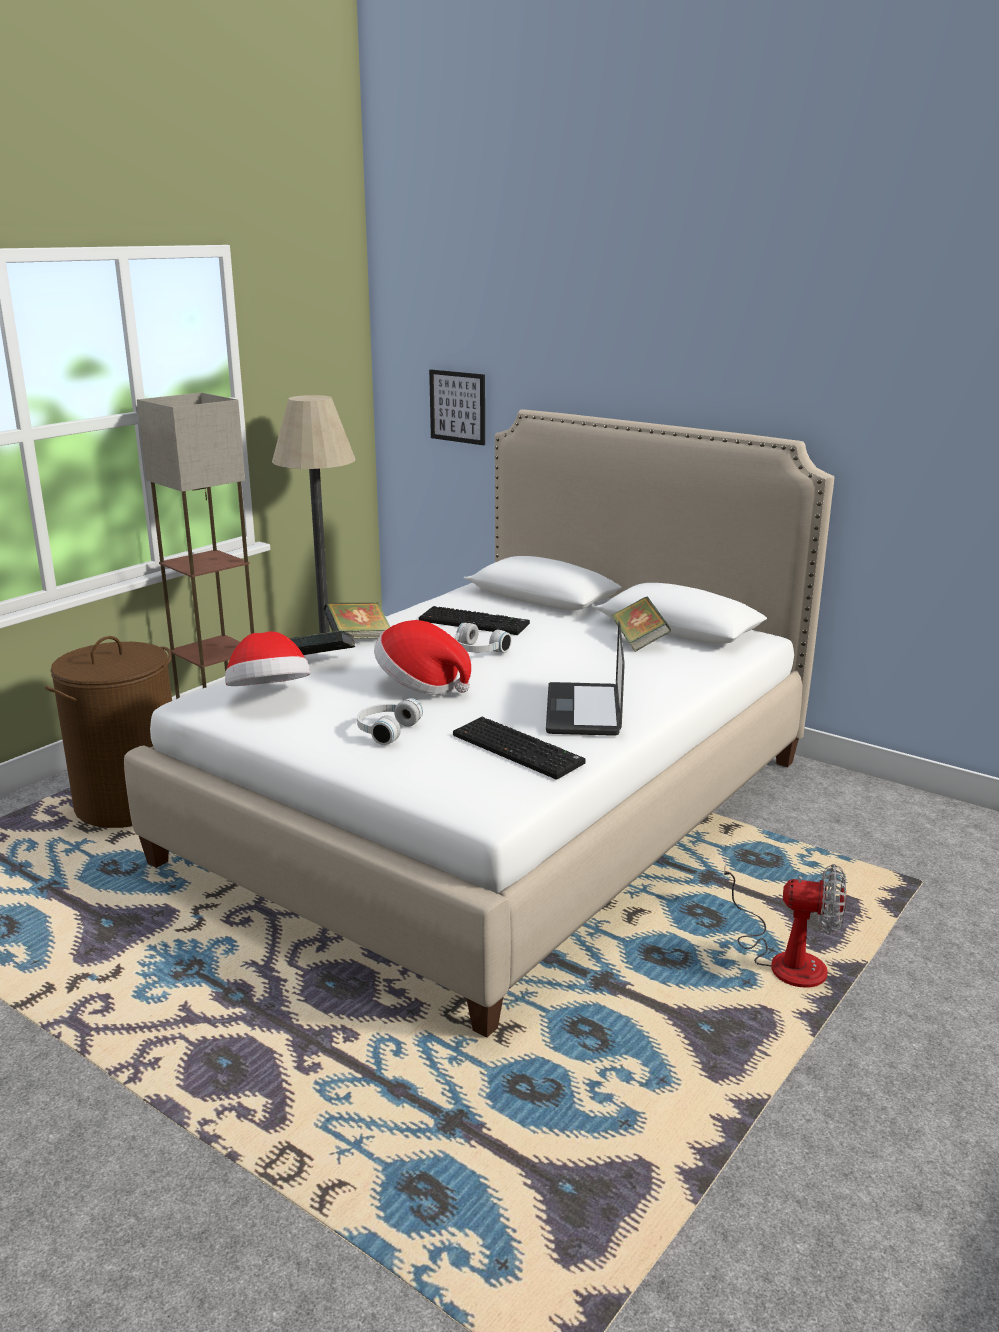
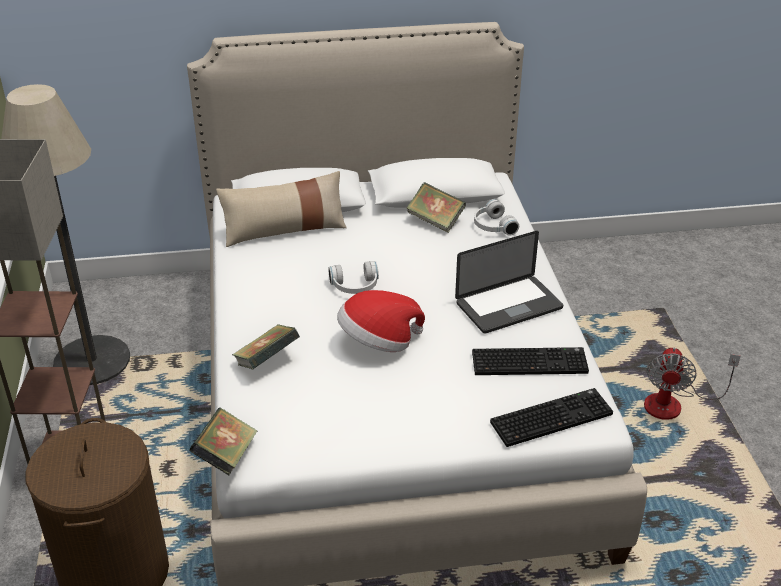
camera: 45 degrees left, 15 degrees up
(269, 696) = (301, 417): hat -> none
(358, 639) = (248, 320): book -> book (226, 456)
(385, 730) = (430, 398): white headphones -> white headphones (492, 226)
(458, 407) = (119, 44): picture -> none
(475, 622) = (301, 257): keyboard -> keyboard (551, 417)
(497, 605) = (284, 230): none -> beige pillow
(583, 711) = (509, 306): laptop -> laptop turned 75 degrees counterclockwise
(785, 959) = (674, 403): fan -> fan turned 135 degrees clockwise

